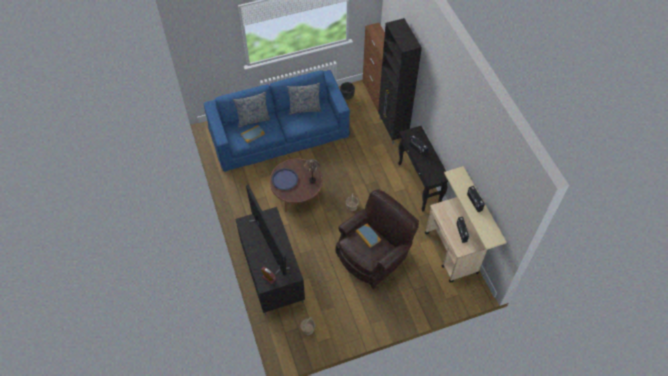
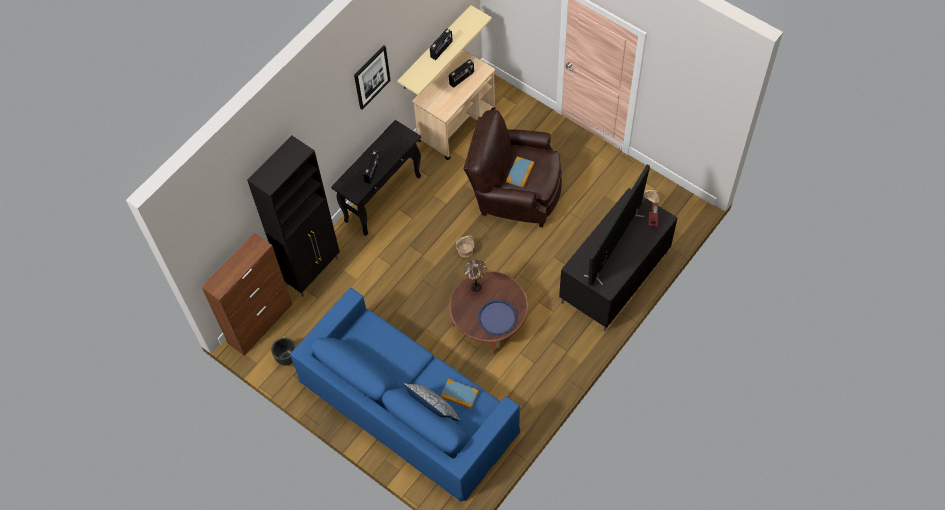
camera: 120 degrees left, 5 degrees up
(304, 108) = (371, 359): pillow -> none
(457, 127) = (371, 77): none -> picture

